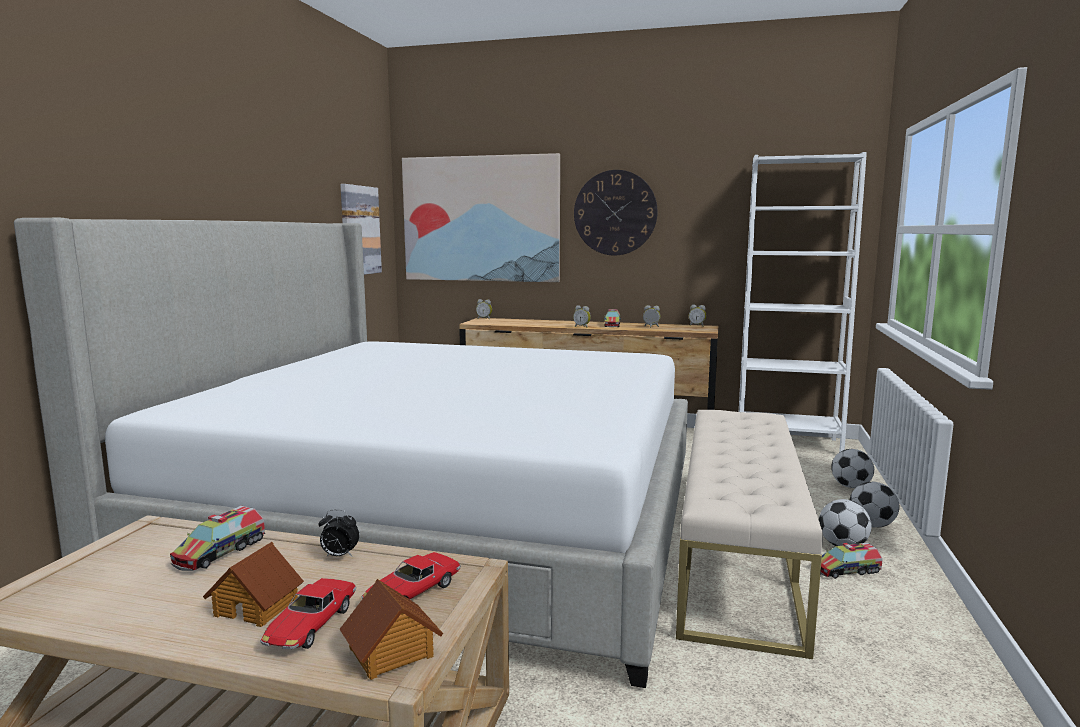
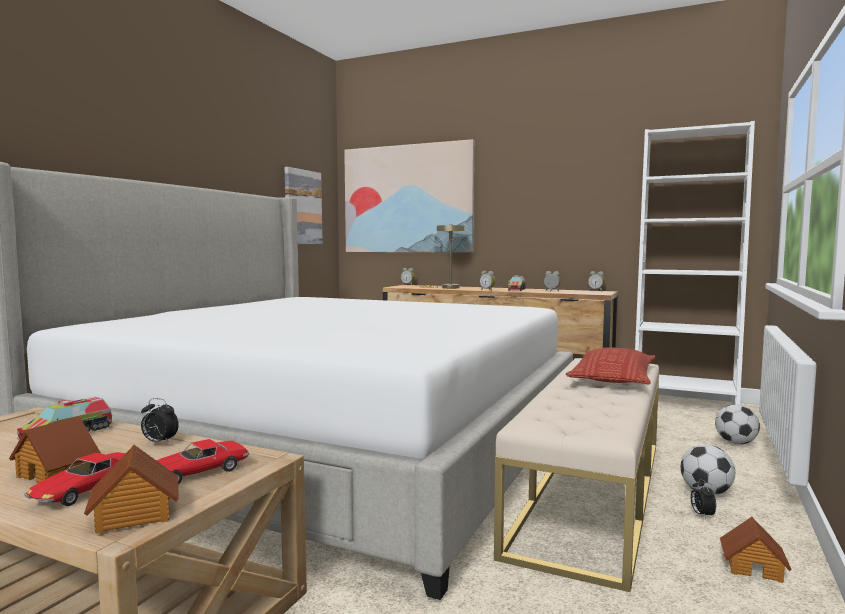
camera: 10 degrees right, 5 degrees down
(533, 323) = (447, 288): none -> beige table lamp
(615, 213) = (522, 190): wall clock -> none
(752, 435) = (613, 376): none -> pillow
(846, 570) = (701, 515): toy truck -> alarm clock
(872, 525) = (746, 477): football -> none
(908, 621) = (753, 566): none -> toy house

